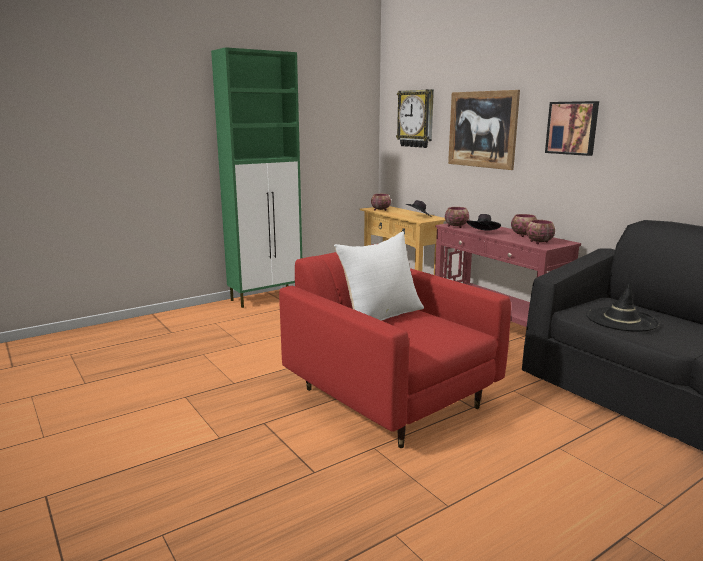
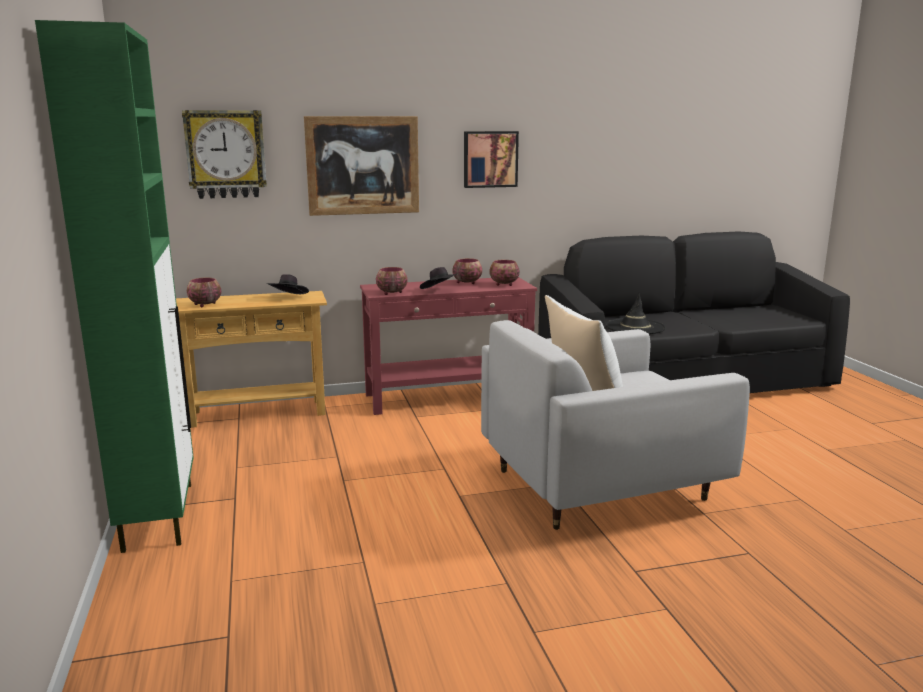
camera: 70 degrees left, 0 degrees up
(390, 398) = (599, 485): red armchair -> white armchair

